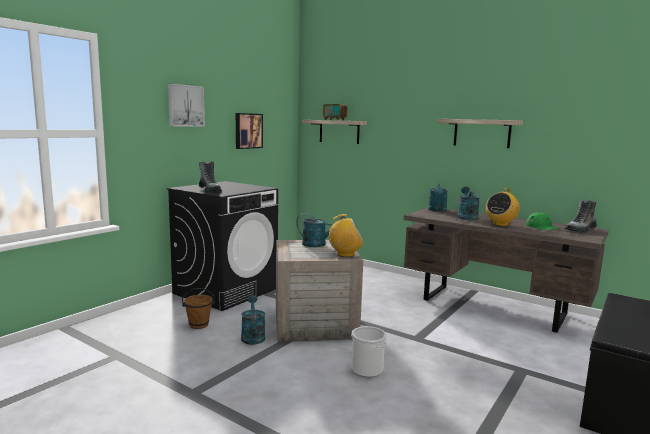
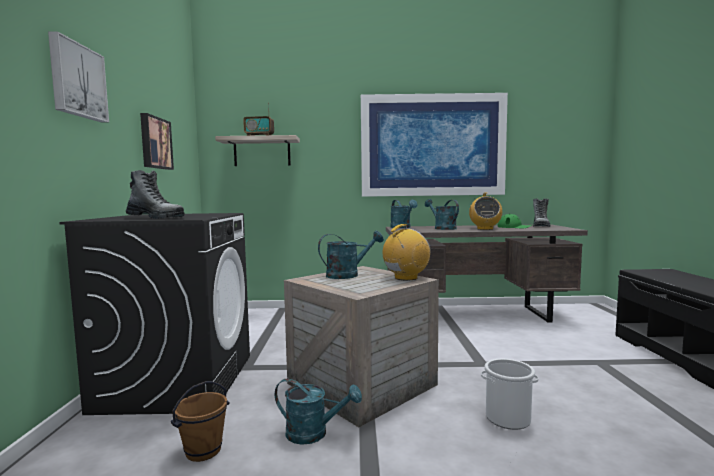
camera: 35 degrees left, 5 degrees down
(252, 336) = (314, 433): turquoise watering can -> turquoise watering can turned 150 degrees clockwise
(481, 133) = (432, 145): shelf -> picture

